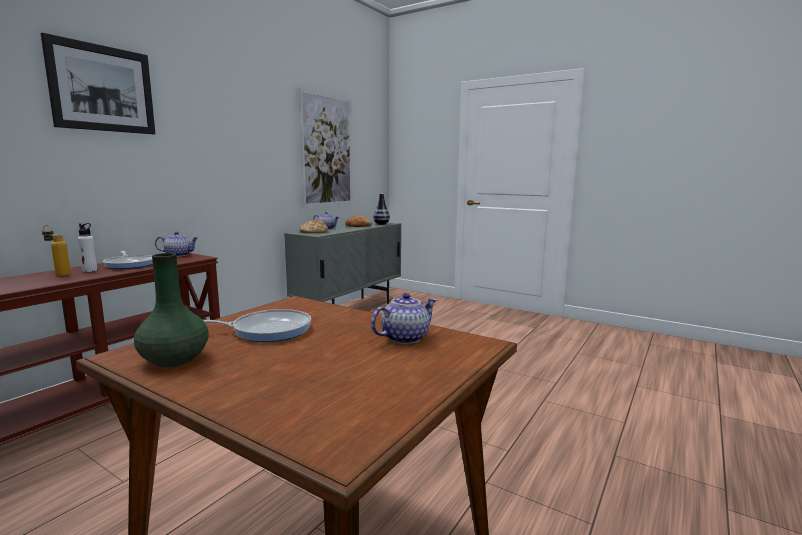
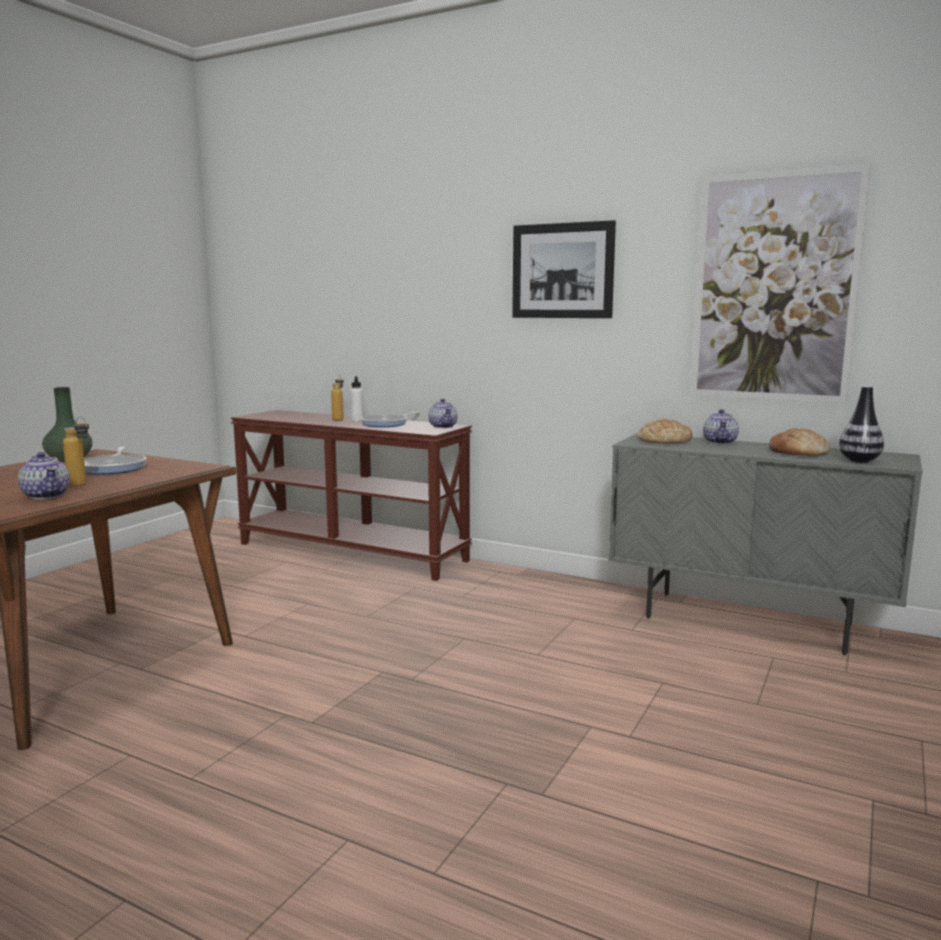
camera: 85 degrees right, 0 degrees up
(103, 88) = (417, 242): picture -> picture (562, 271)
(360, 331) = (82, 485): none -> bottle

